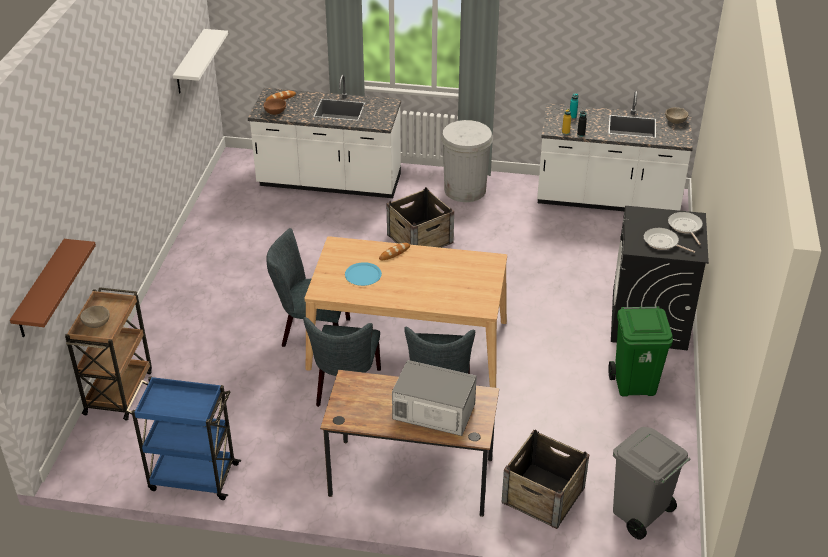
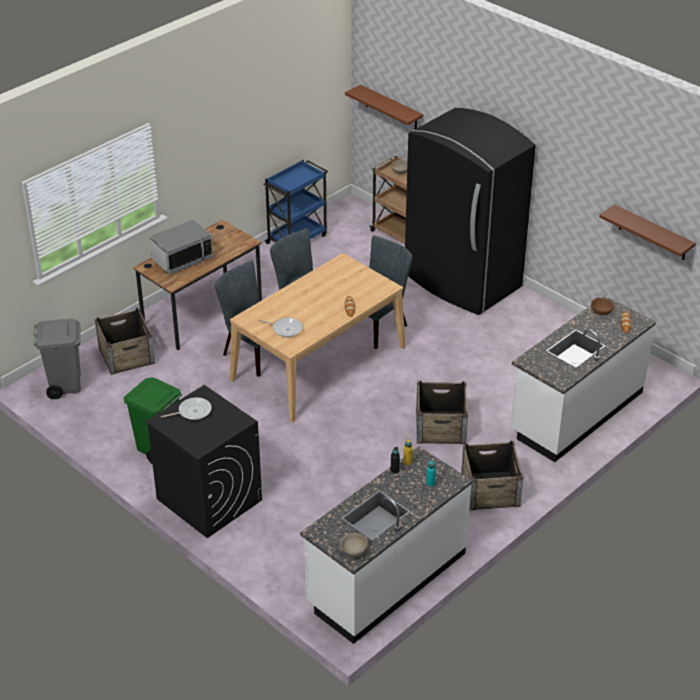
camera: 125 degrees right, 0 degrees up
(185, 309) = (462, 282): none -> black fridge
(190, 62) = (652, 233): white shelf -> brown shelf
(363, 275) = (340, 284): blue plate -> none
(465, 190) = (490, 490): white trash can -> crate
(685, 227) = (195, 435): frying pan -> frying pan (285, 329)

